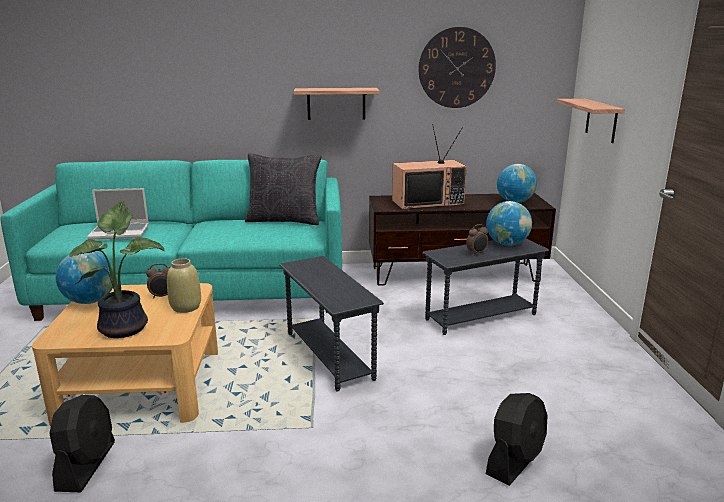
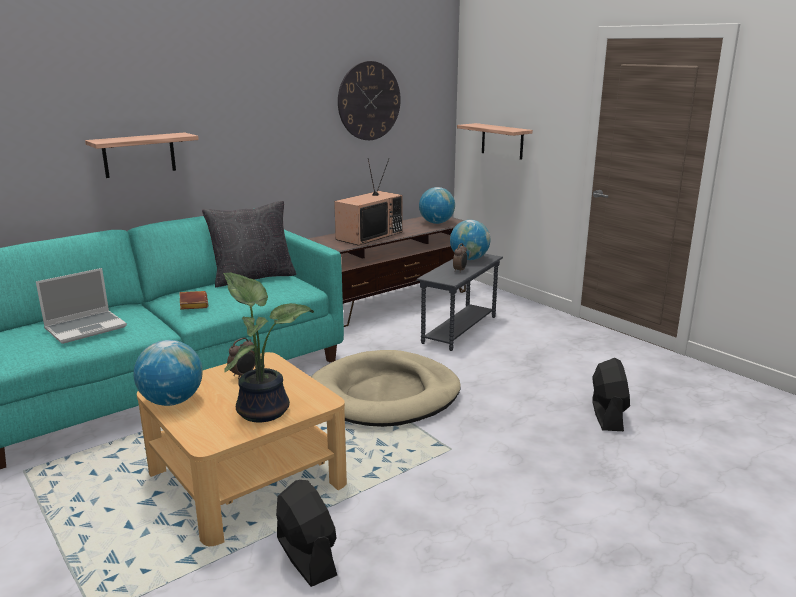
camera: 35 degrees left, 0 degrees up
(186, 307) = (287, 376): beige vase -> none
(207, 231) = (192, 303): none -> brown book
(329, 355) = (385, 394): grey side table -> beige dog bed
(336, 103) = (265, 145): shelf -> shelf (139, 155)

